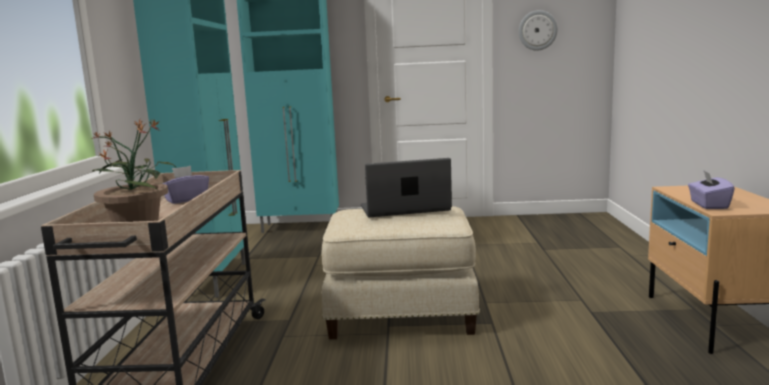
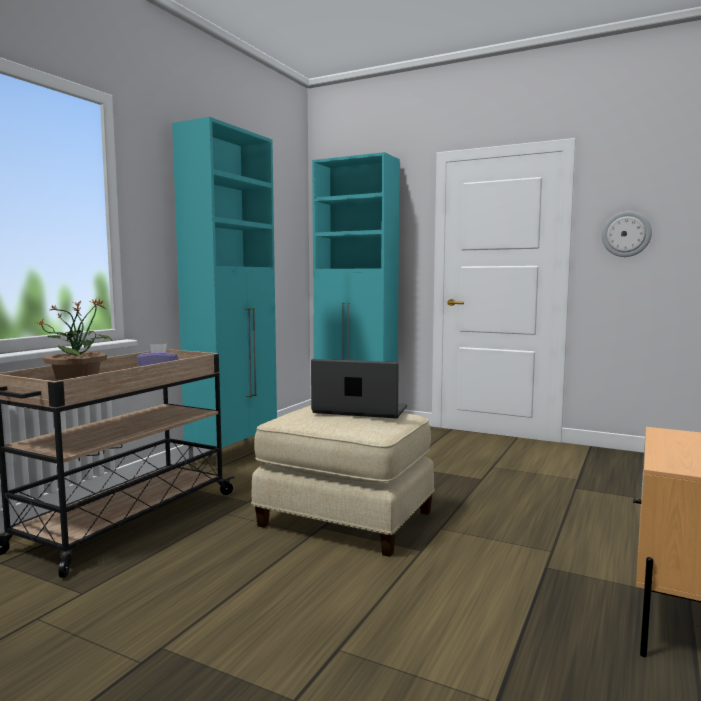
camera: 25 degrees right, 5 degrees down
(708, 205) = (667, 457): purple tissue box -> none

